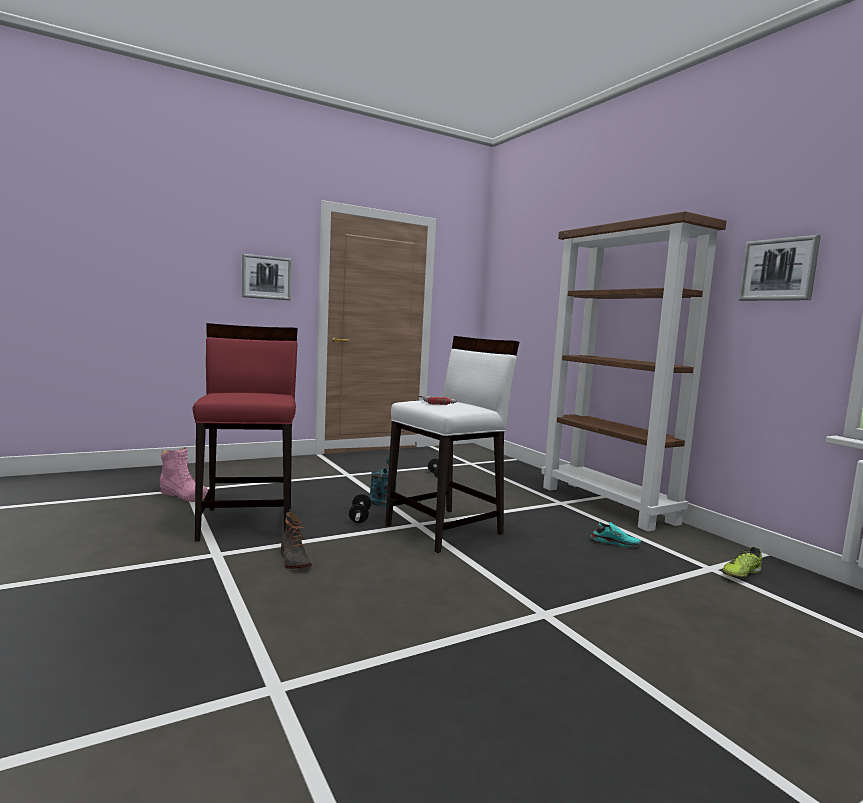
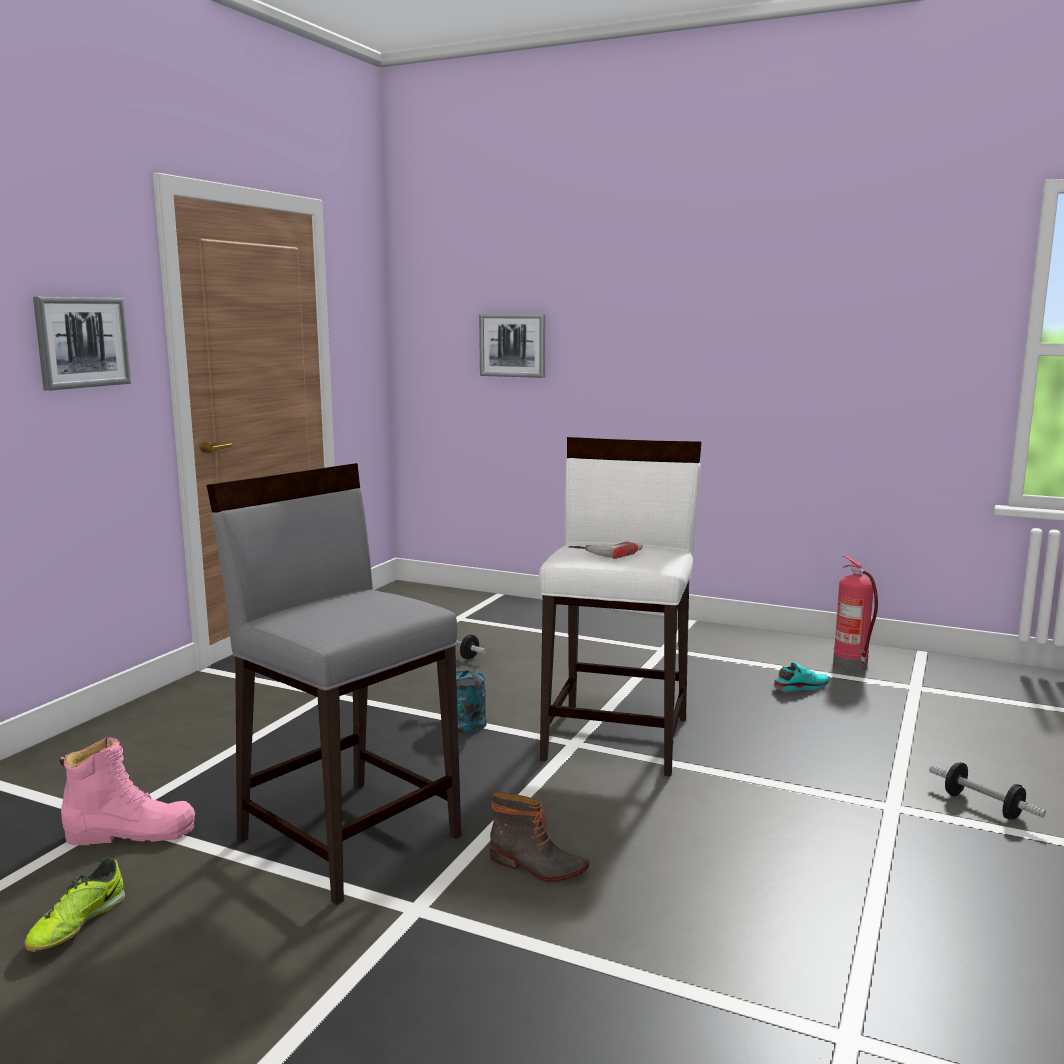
camera: 35 degrees left, 5 degrees up
(248, 522) = (349, 835): red stool -> grey stool
(359, 517) = (486, 761): dumbbell -> dumbbell (982, 806)
(608, 505) = (711, 635): brown bookcase -> none
(681, 544) = (851, 666): none -> fire extinguisher
(740, 574) = (943, 684): shoe -> shoe (76, 925)
(778, 269) = (920, 312): picture -> picture (513, 345)

